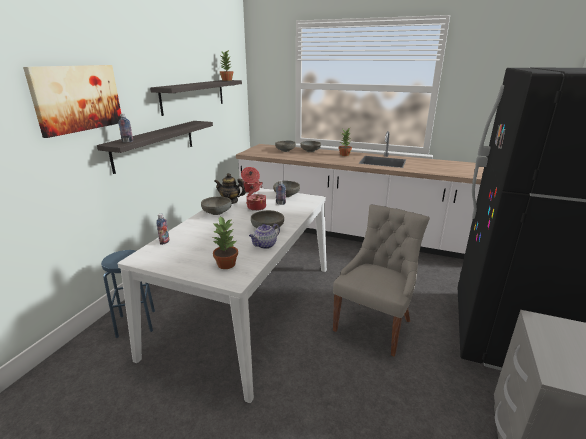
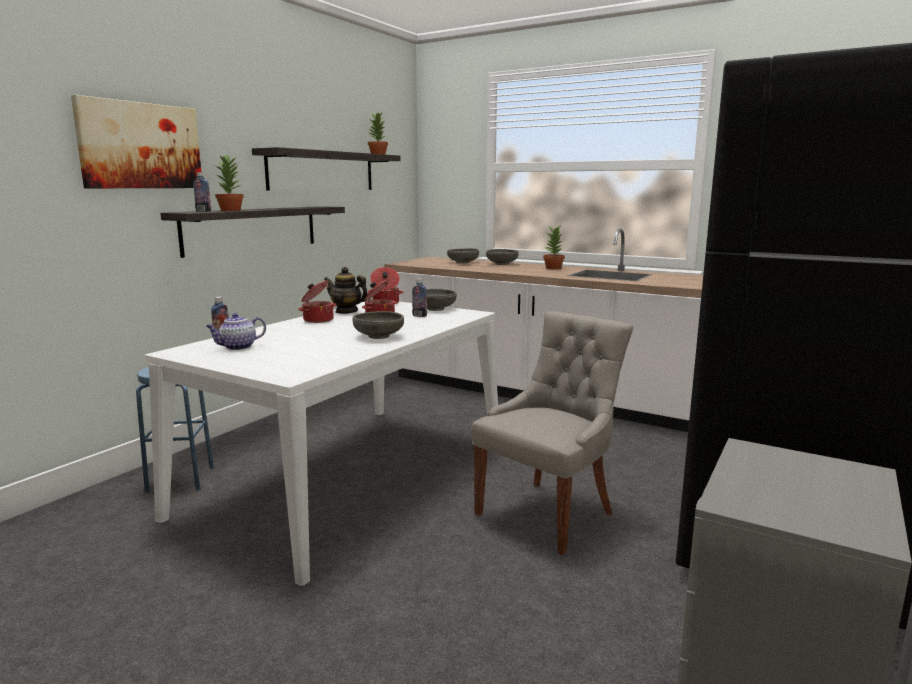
camera: 10 degrees right, 10 degrees down
(217, 212) = (318, 320): grey bowl -> cooking pot
(227, 264) = (291, 362): potted plant -> potted plant (231, 210)
(265, 245) = (361, 350): teapot -> teapot (237, 347)

